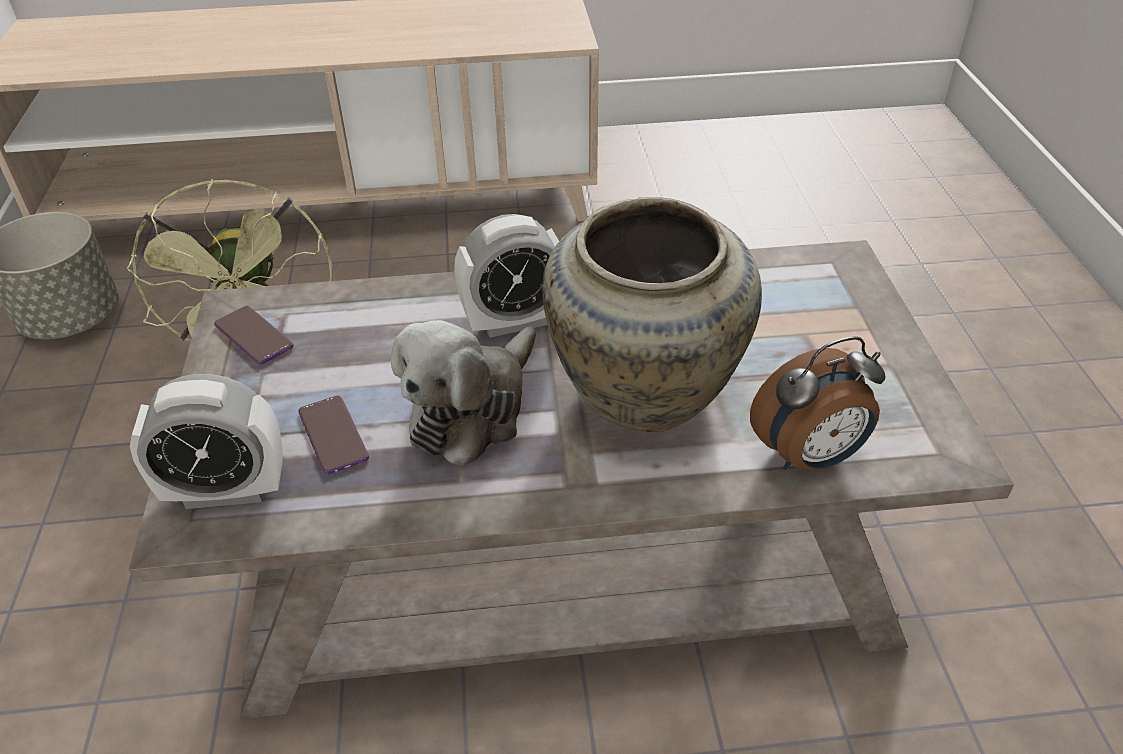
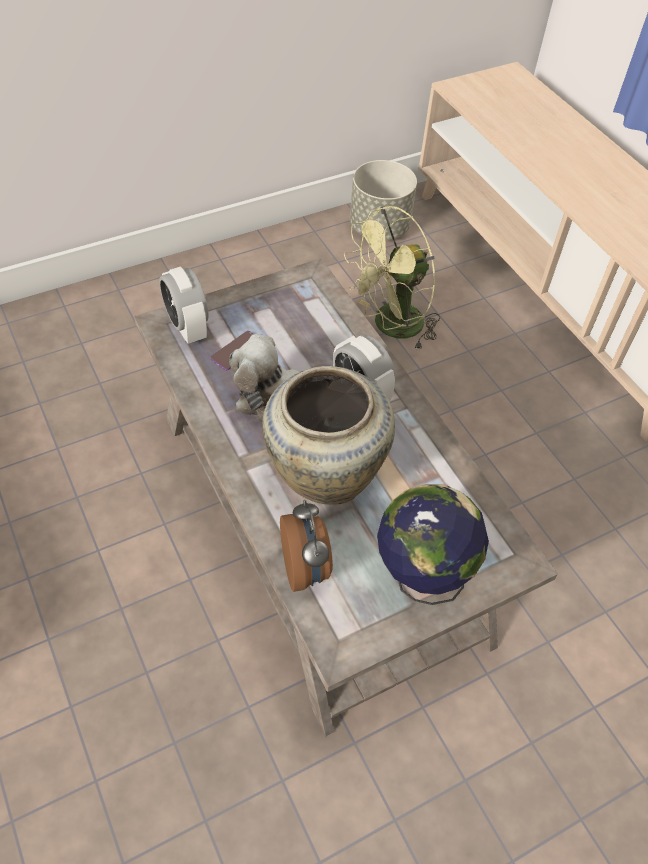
camera: 65 degrees right, 10 degrees up
(254, 336) = (294, 292): phone -> none
(809, 457) = (305, 568): alarm clock -> alarm clock turned 150 degrees counterclockwise
(850, 348) = (420, 578): none -> globe

